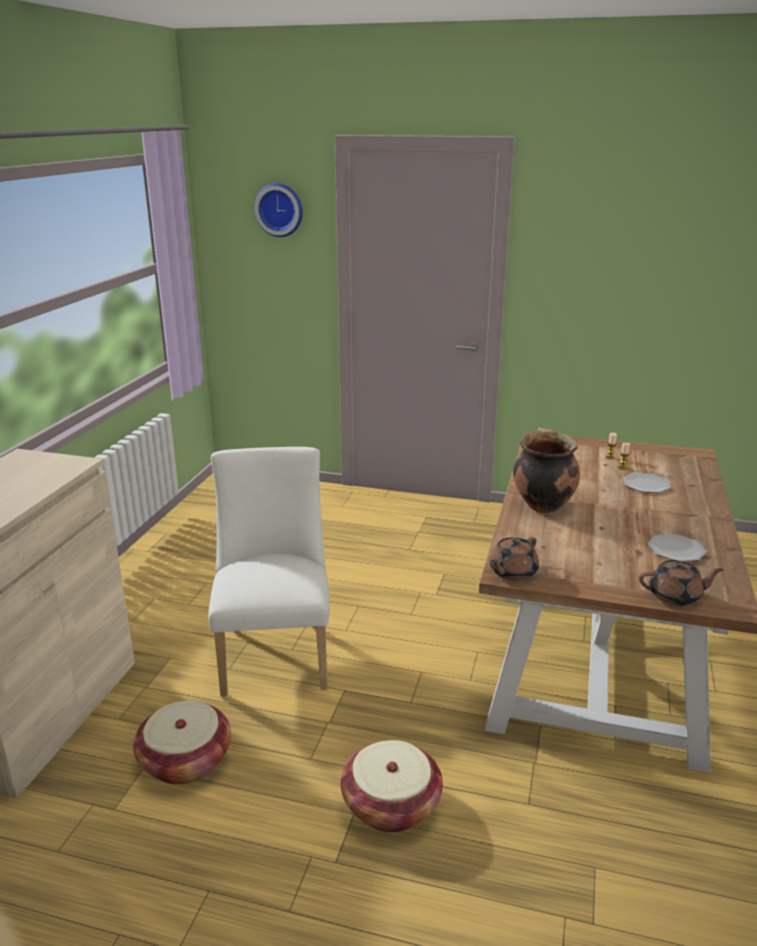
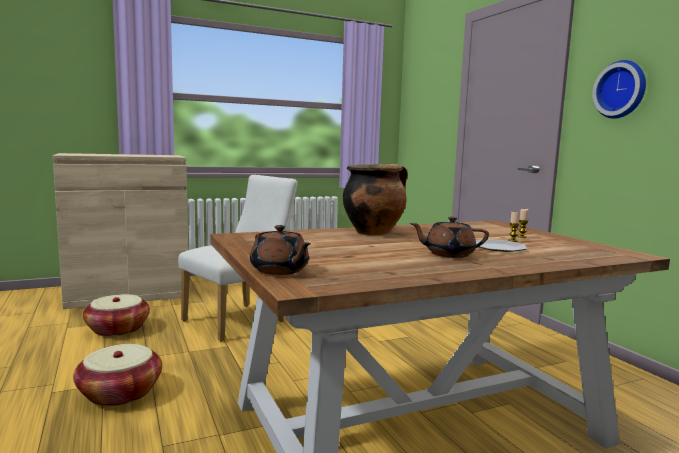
camera: 50 degrees right, 15 degrees down
(280, 209) = (436, 73): wall clock -> wall clock (621, 90)
(512, 572) = (239, 236): brown teapot -> brown teapot (448, 254)
(675, 550) = (381, 264): plate -> none

